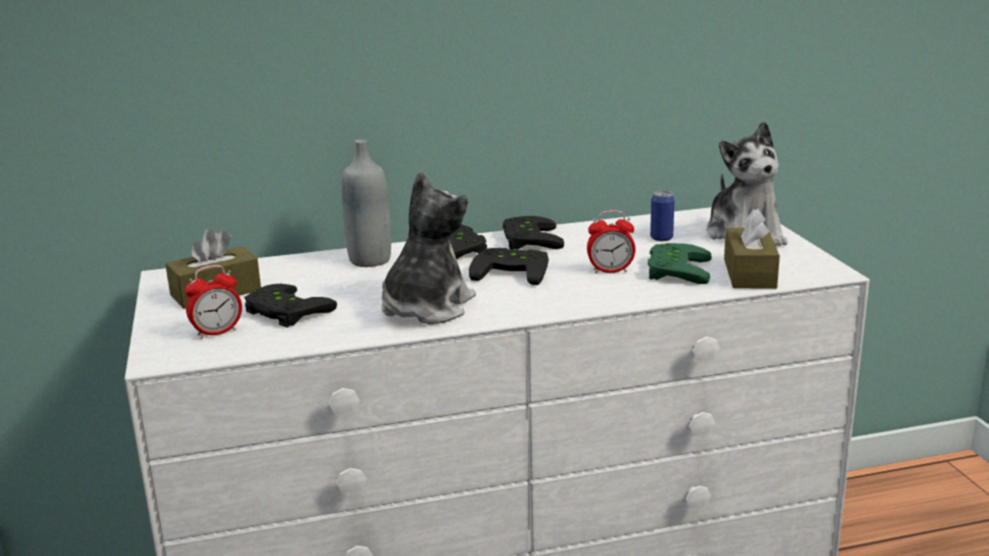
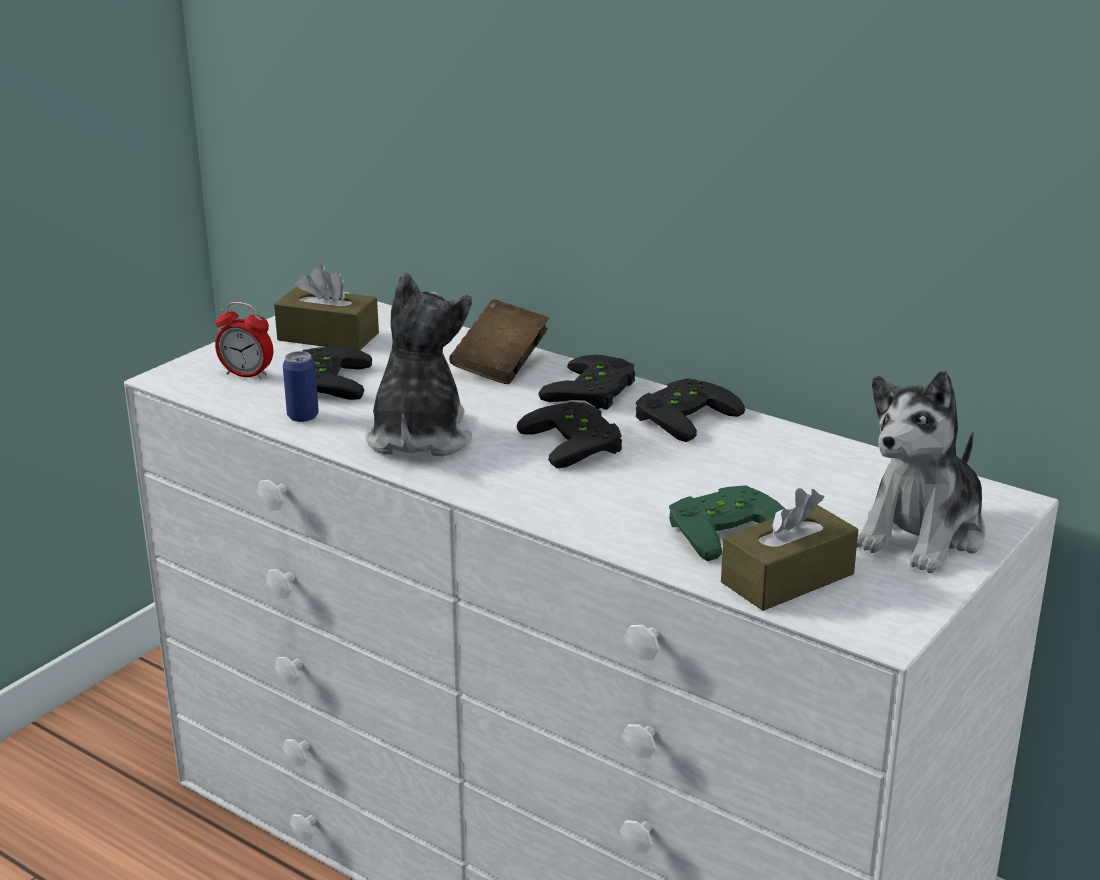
camera: 50 degrees right, 5 degrees up
(370, 260) = (500, 364): grey bottle -> brown book
(426, 308) = (418, 437): plush toy -> plush toy turned 75 degrees counterclockwise
(610, 271) = (661, 492): alarm clock -> none
(661, 238) = (818, 486): can -> can (303, 416)

